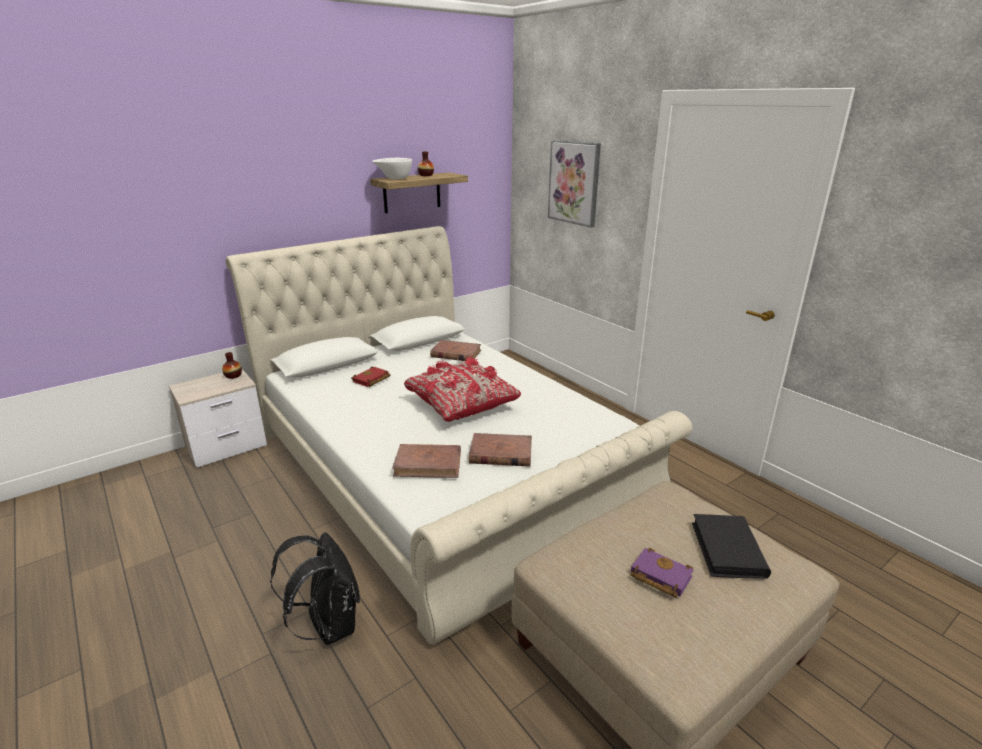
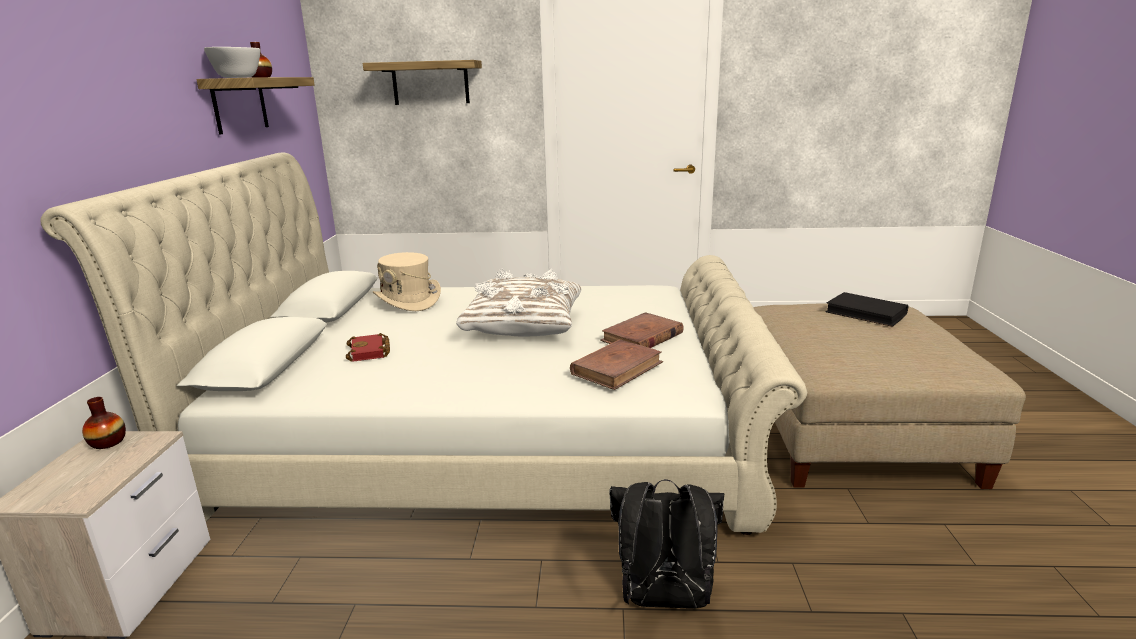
camera: 50 degrees left, 5 degrees down
(455, 353) = (408, 300): brown book -> beige hat
(461, 405) = (524, 327): red pillow -> white pillow
(574, 182) = (430, 83): picture -> shelf
(658, 576) = (878, 341): purple book -> none

